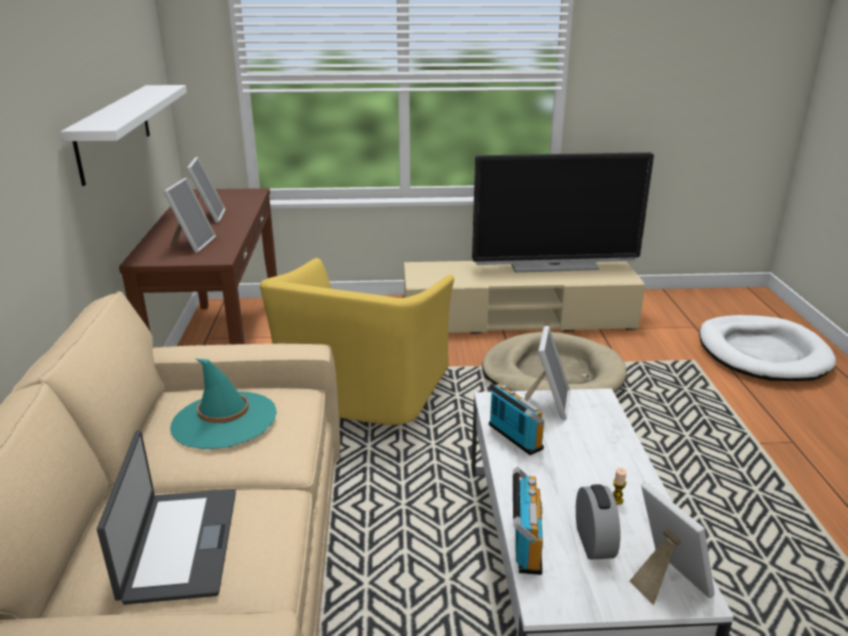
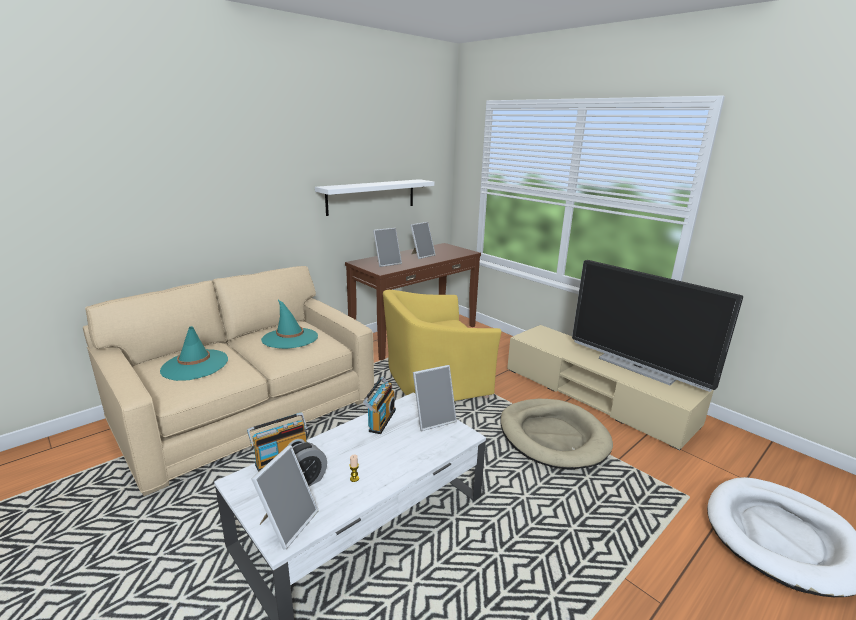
camera: 50 degrees right, 5 degrees down
(179, 544) = (195, 365): laptop -> turquoise hat

